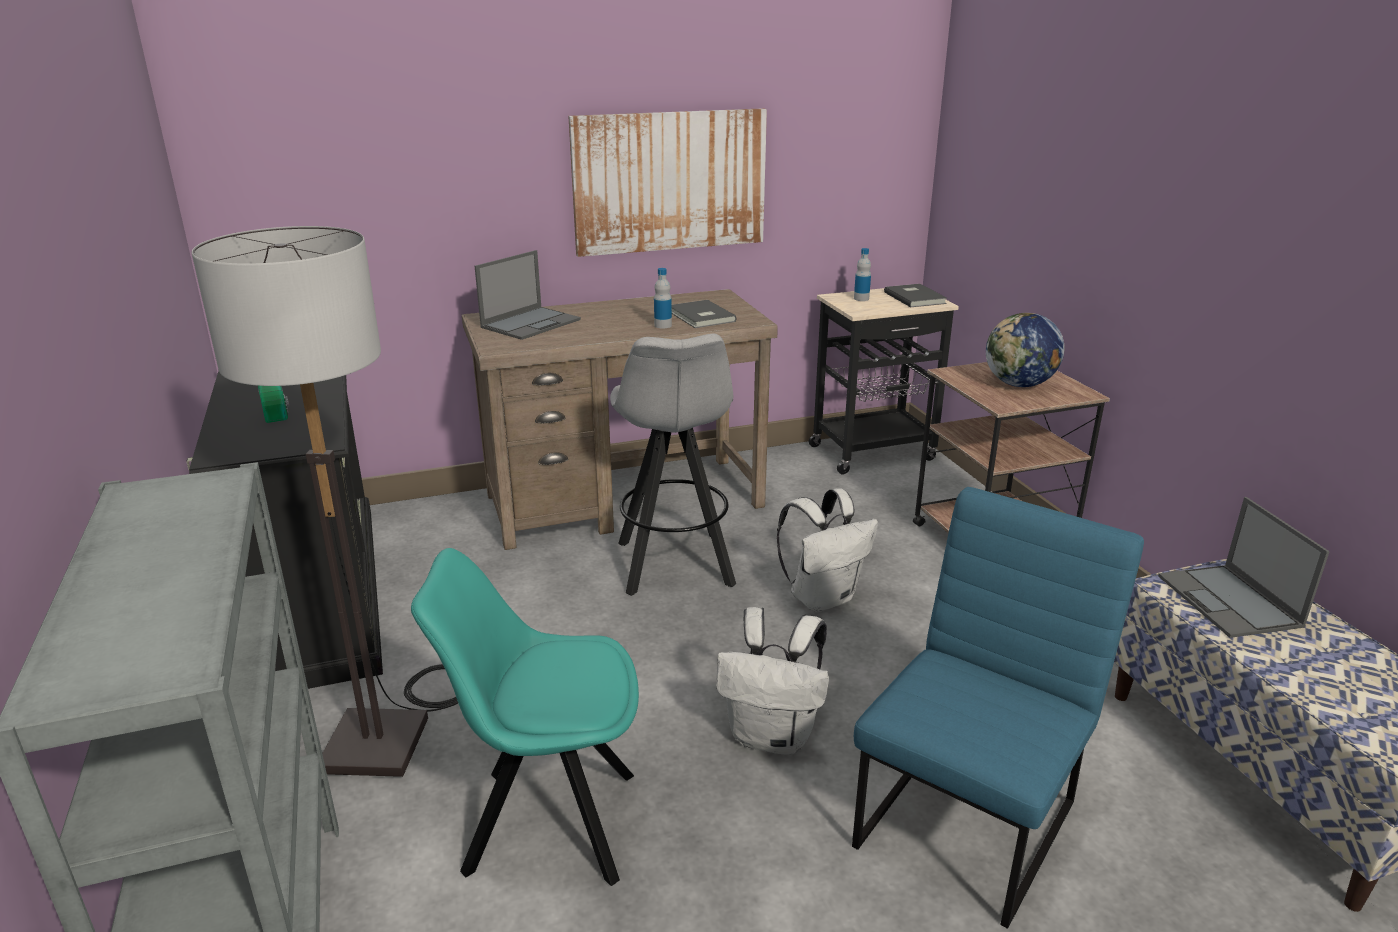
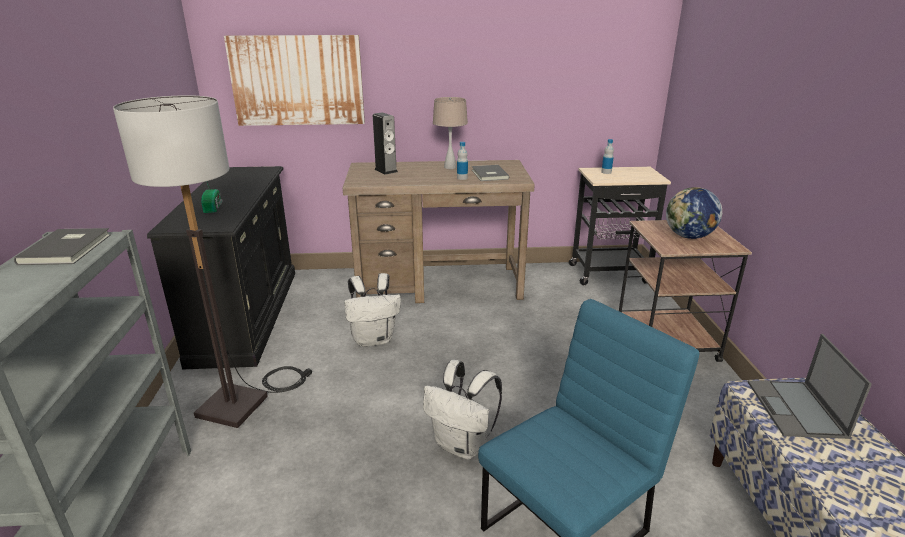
camera: 15 degrees right, 0 degrees up
(531, 323) = (386, 170): laptop -> speaker
(549, 823) = (304, 472): turquoise chair -> none
(631, 310) = (450, 167): none -> beige table lamp
(670, 181) = (483, 89): picture -> picture (297, 81)
(675, 566) = (451, 328): grey stool -> none
(823, 597) = (535, 362): white backpack -> white backpack (374, 339)
(915, 297) = (644, 174): grey book -> grey book (69, 248)

